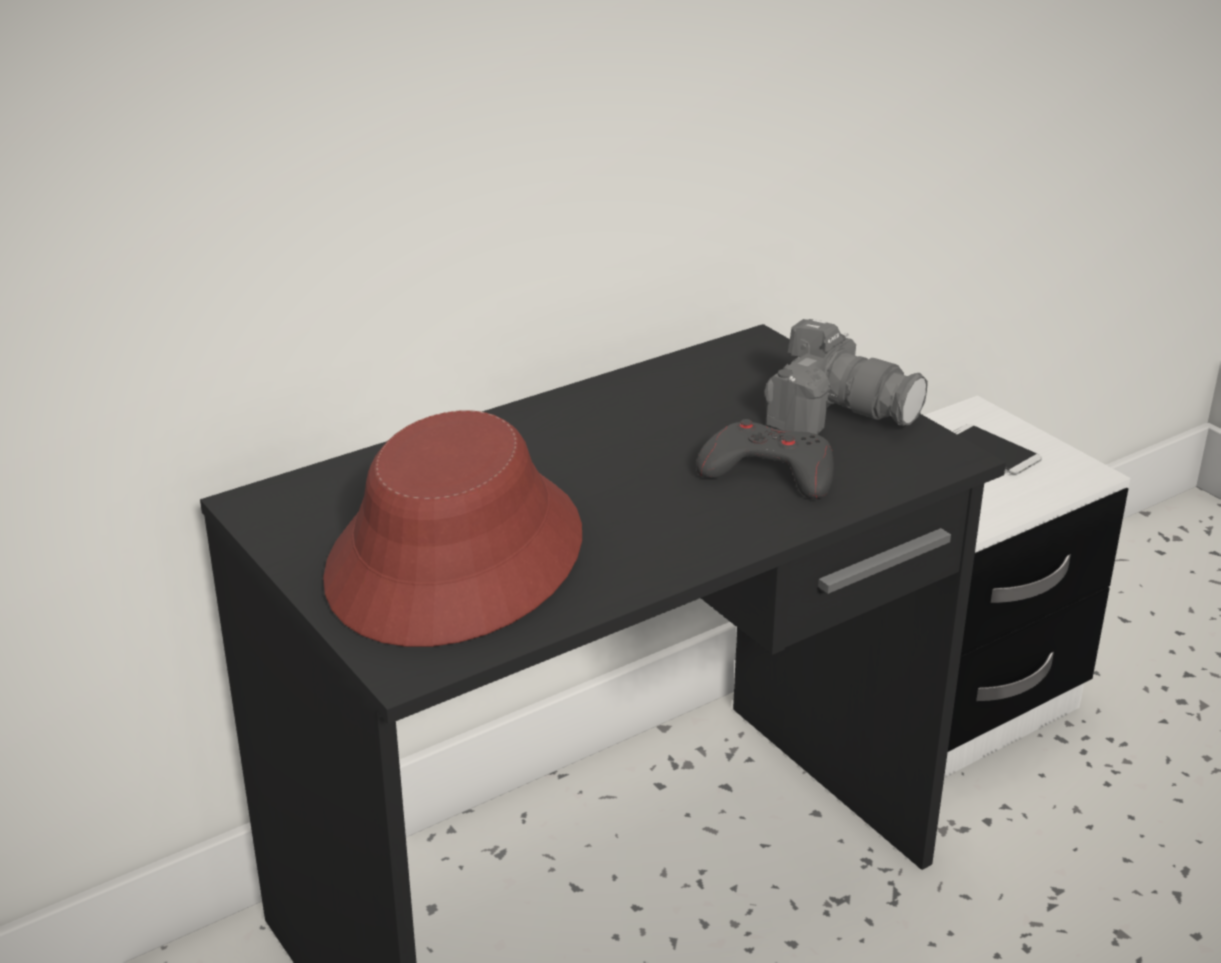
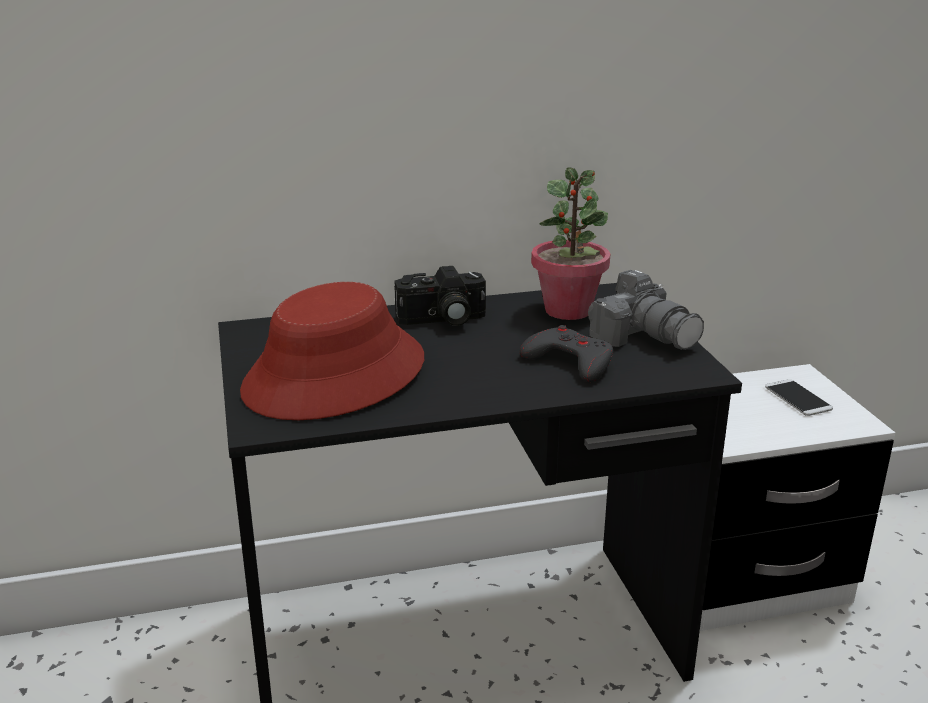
camera: 20 degrees right, 5 degrees down
(544, 435) = (442, 320): none -> camera
(710, 387) = (568, 310): none -> potted plant

